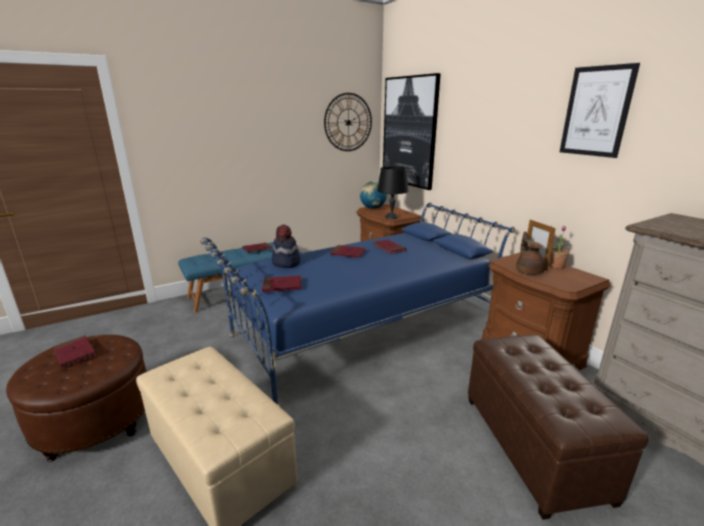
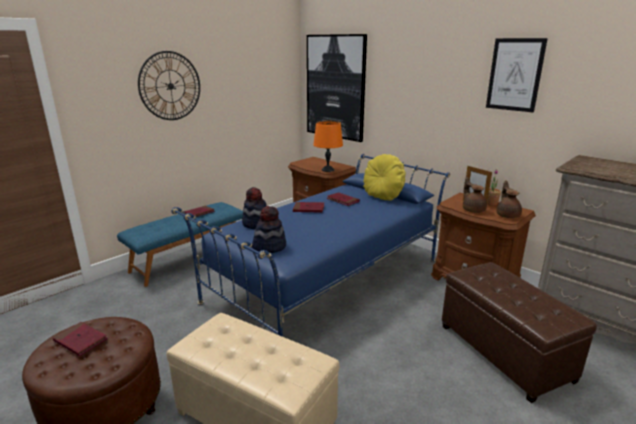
camera: 15 degrees left, 0 degrees up
(282, 286) = (269, 246): red book -> hat
(348, 122) = (273, 78): wall clock -> wall clock (170, 86)
(373, 208) = (304, 162): globe -> none
(392, 217) = (328, 170): black table lamp -> orange table lamp
(434, 248) = (383, 197): none -> yellow pillow
(569, 281) = (507, 215): none -> brown teapot

